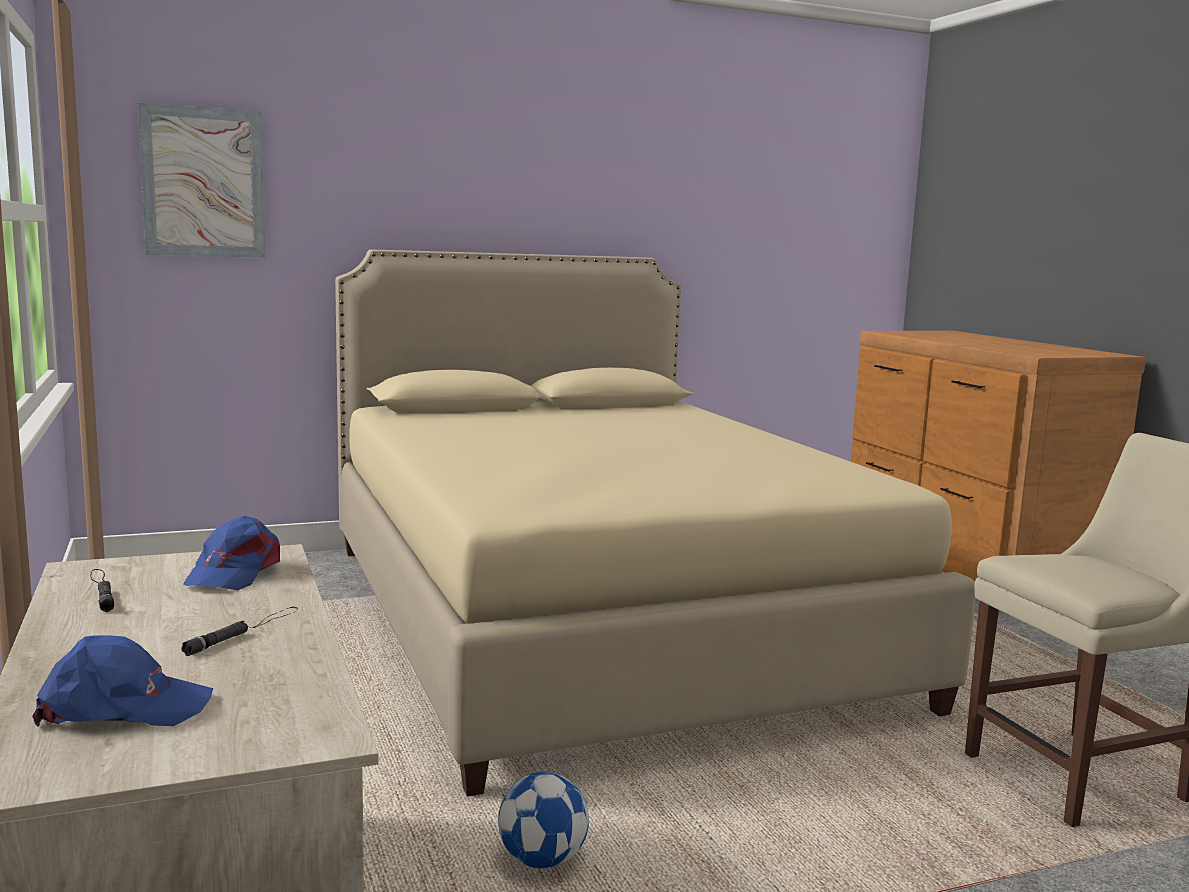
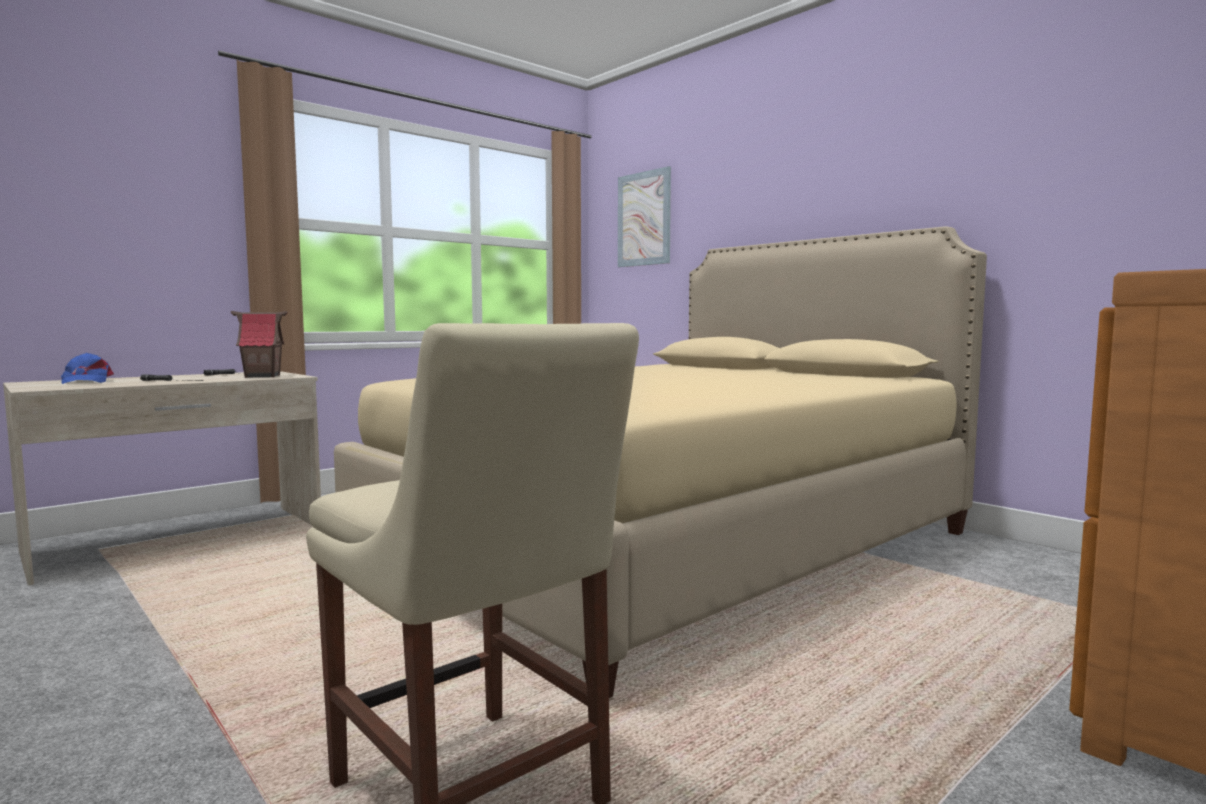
camera: 70 degrees right, 5 degrees down
(234, 572) = (262, 376): blue cap -> toy house
(542, 860) = (273, 578): football -> none

